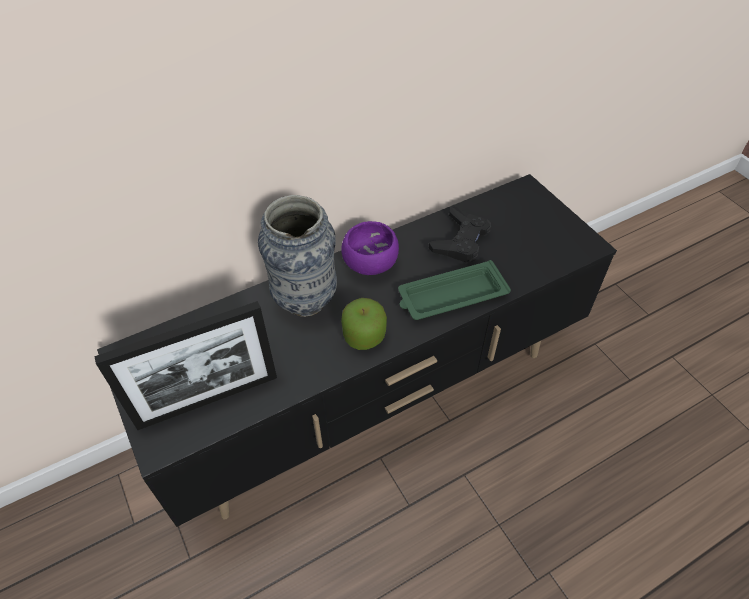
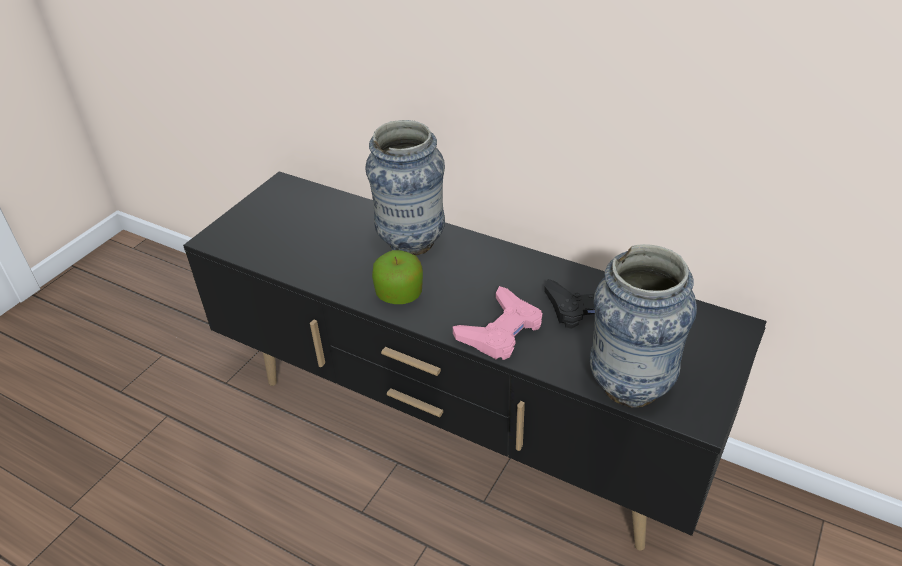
camera: 60 degrees right, 10 degrees down
(208, 400) = (268, 241): picture frame -> none
(372, 264) = (492, 262): purple bowl -> none
(450, 296) = (500, 330): green tray -> pink game controller
(545, 260) = (630, 386): none -> vase

